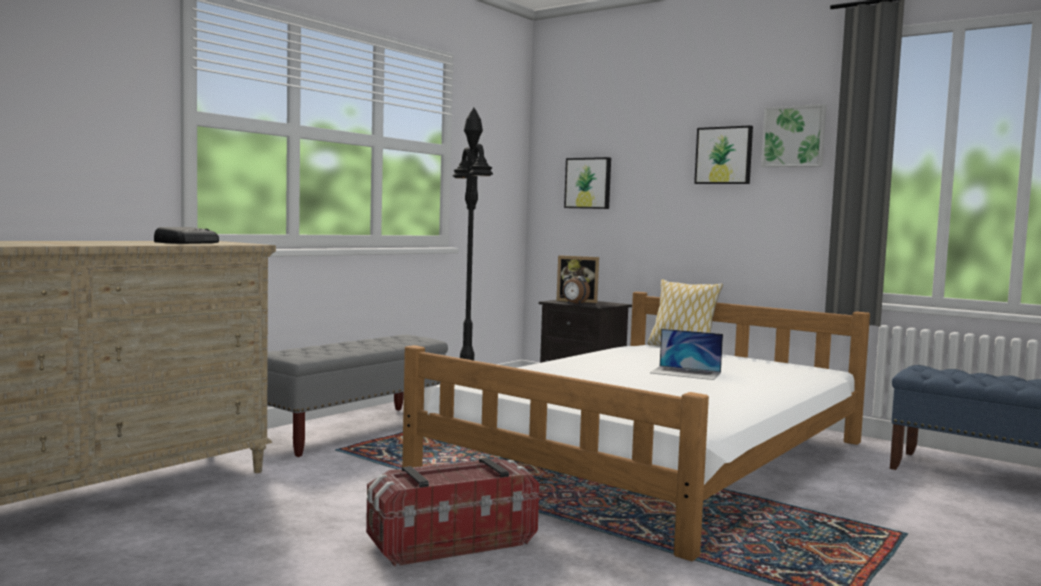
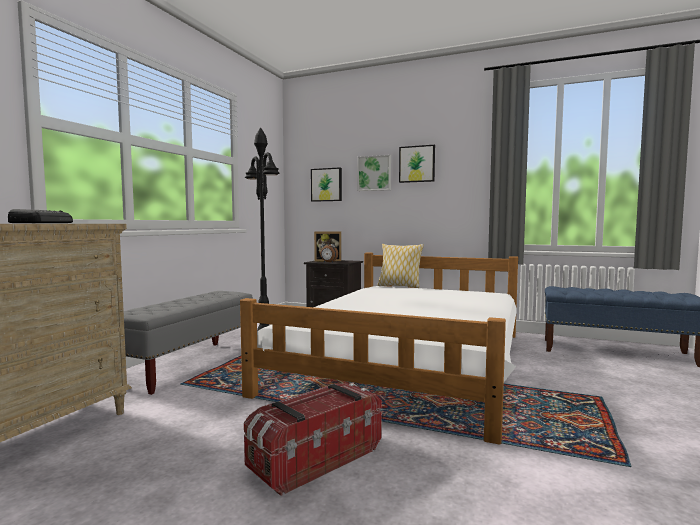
camera: 15 degrees left, 0 degrees up
(686, 373) = (425, 302): laptop -> none
(794, 136) = (461, 151): picture -> picture (374, 173)

